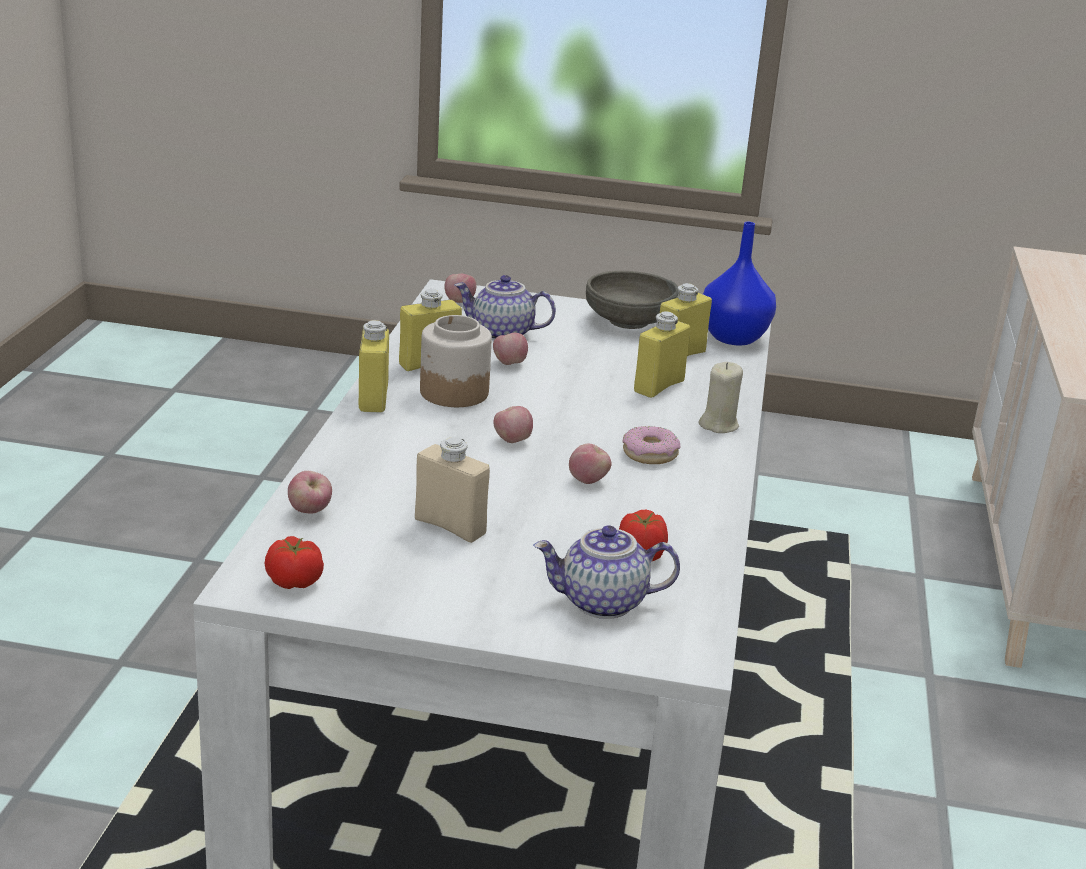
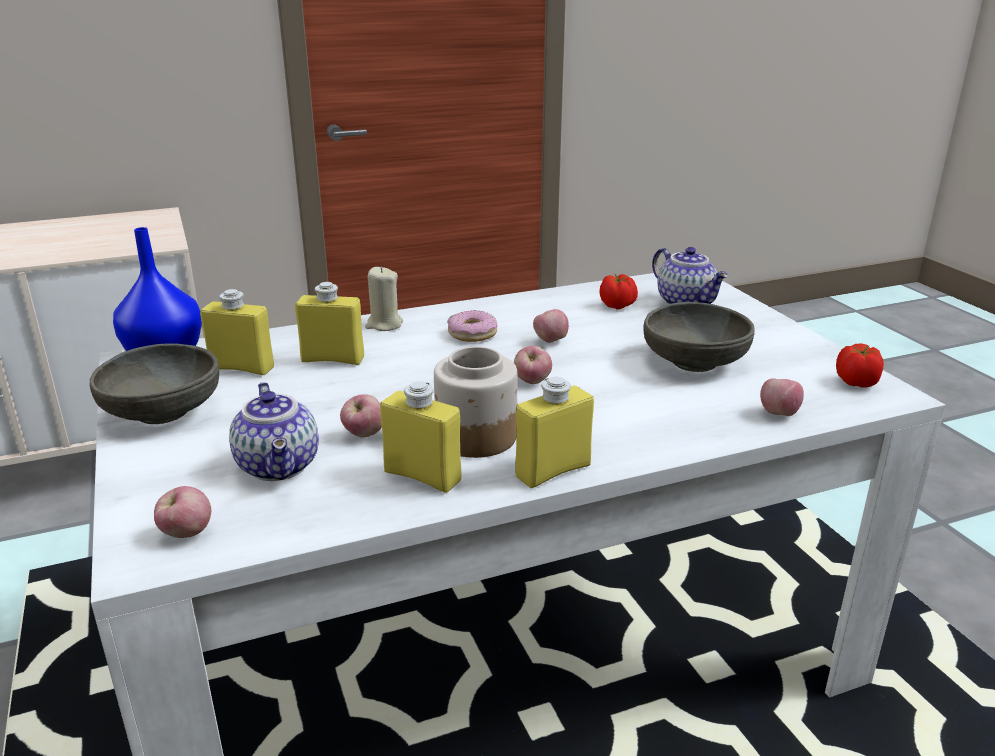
camera: 120 degrees left, 0 degrees up
(450, 526) = (694, 362): beige bottle -> grey bowl

